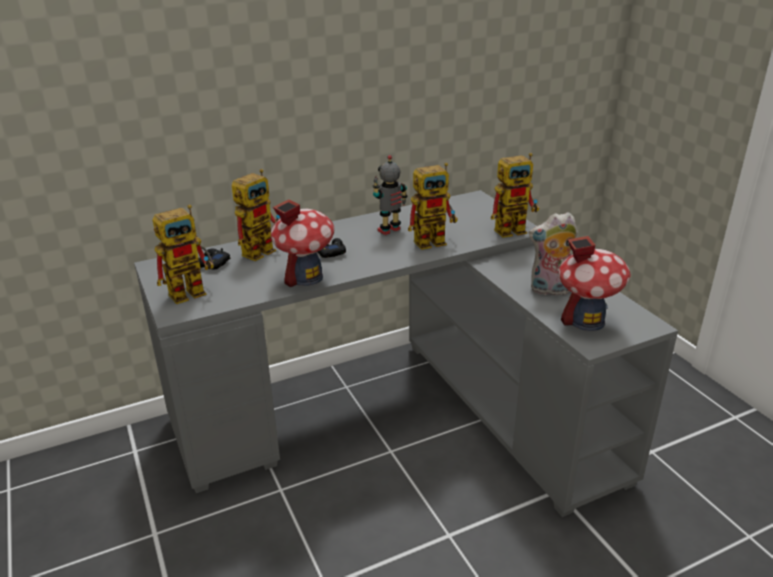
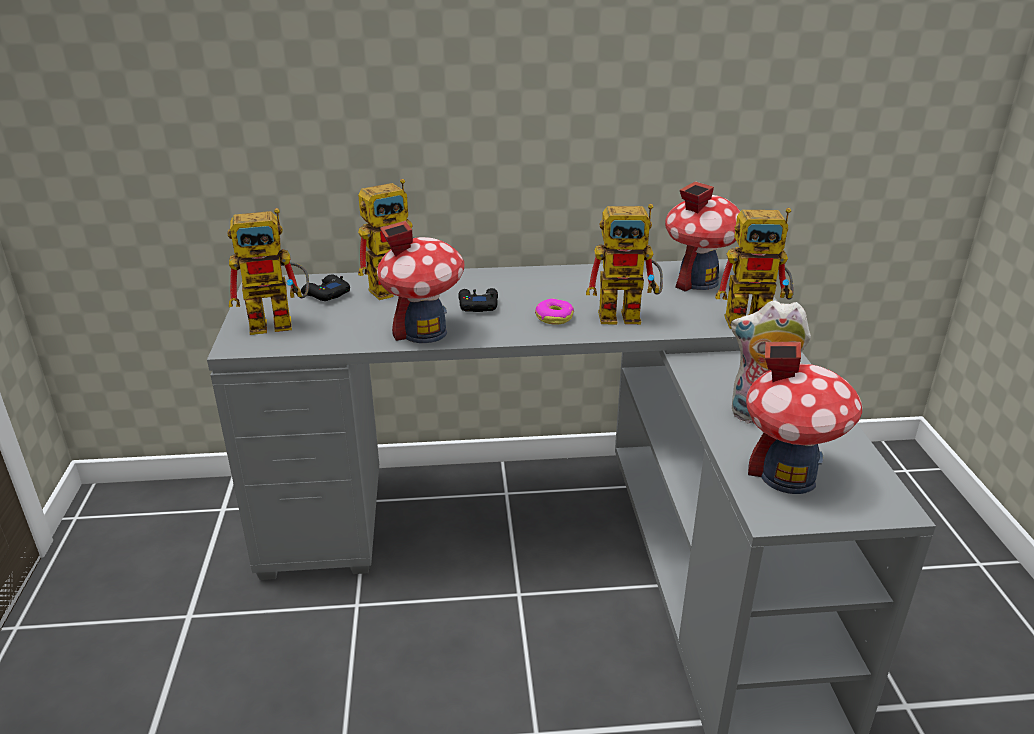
camera: 20 degrees right, 0 degrees up
(387, 251) = (554, 317): none -> donut
(390, 231) = (577, 292): toy robot -> none
(462, 210) = (697, 281): none -> toy house

